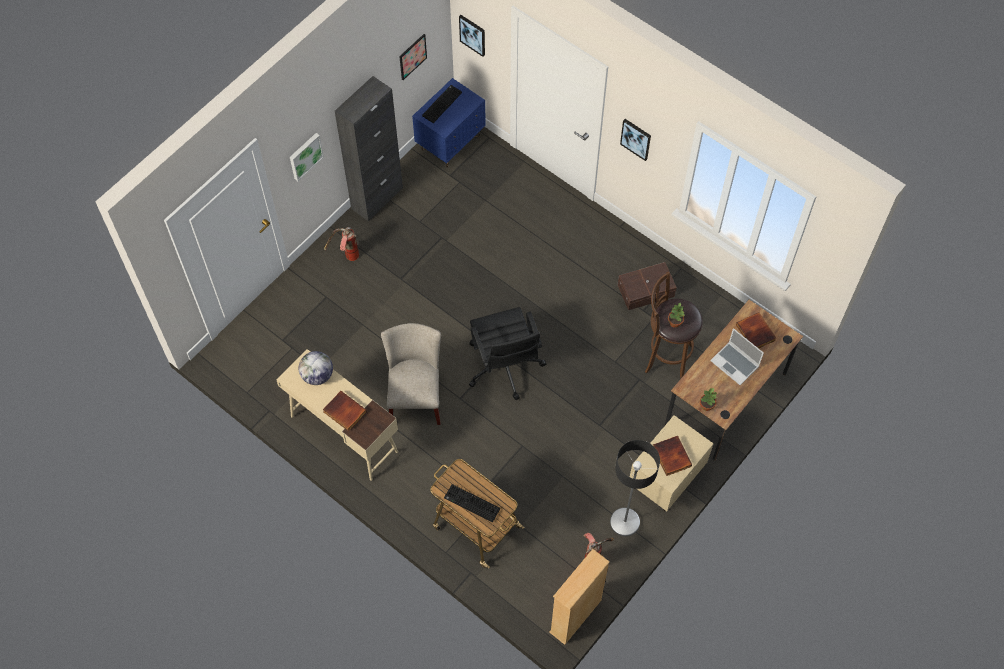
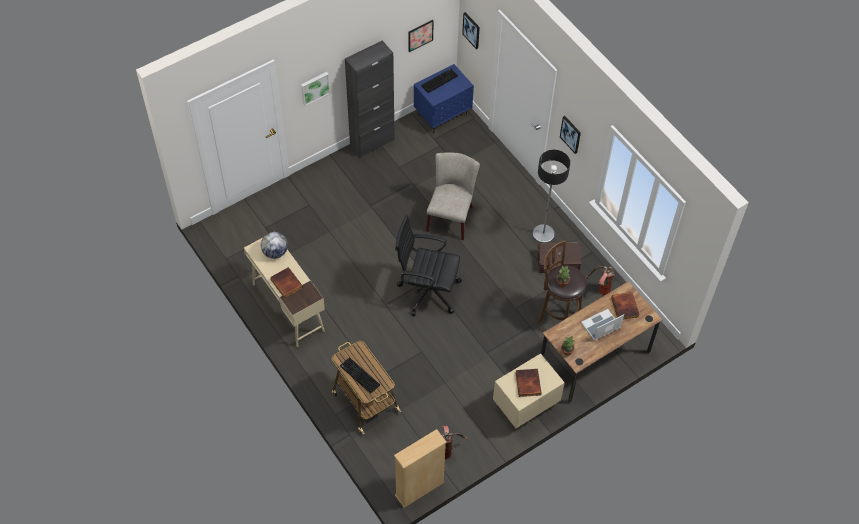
camera: 15 degrees right, 5 degrees down
(346, 256) = (334, 179): fire extinguisher -> fire extinguisher (599, 290)
(415, 395) = (352, 294): beige chair -> beige chair (451, 216)
(504, 367) = (427, 290): black office chair -> black office chair turned 105 degrees clockwise
(625, 522) = (482, 430): floor lamp -> floor lamp (543, 234)
(735, 364) = (600, 326): laptop -> laptop turned 90 degrees clockwise

